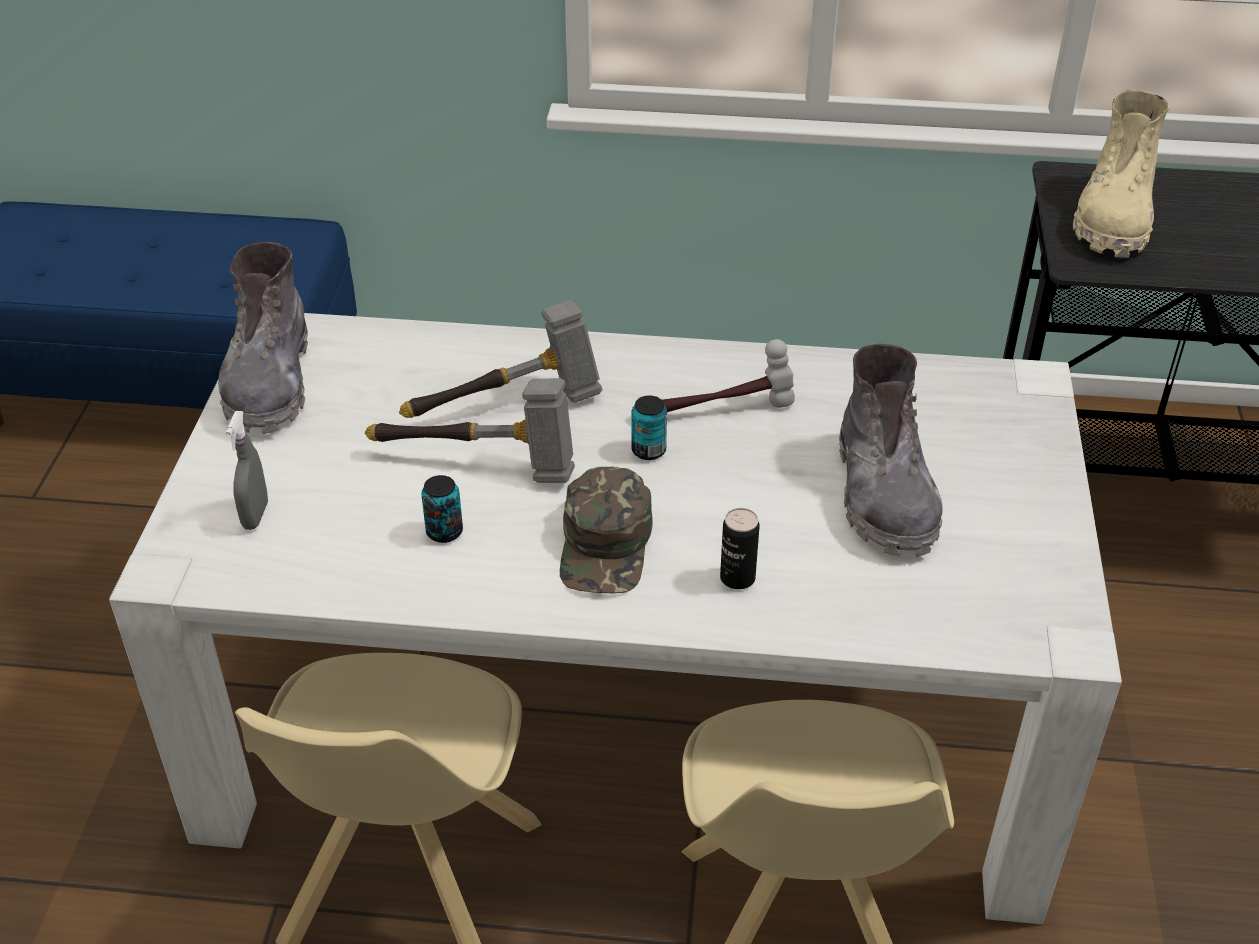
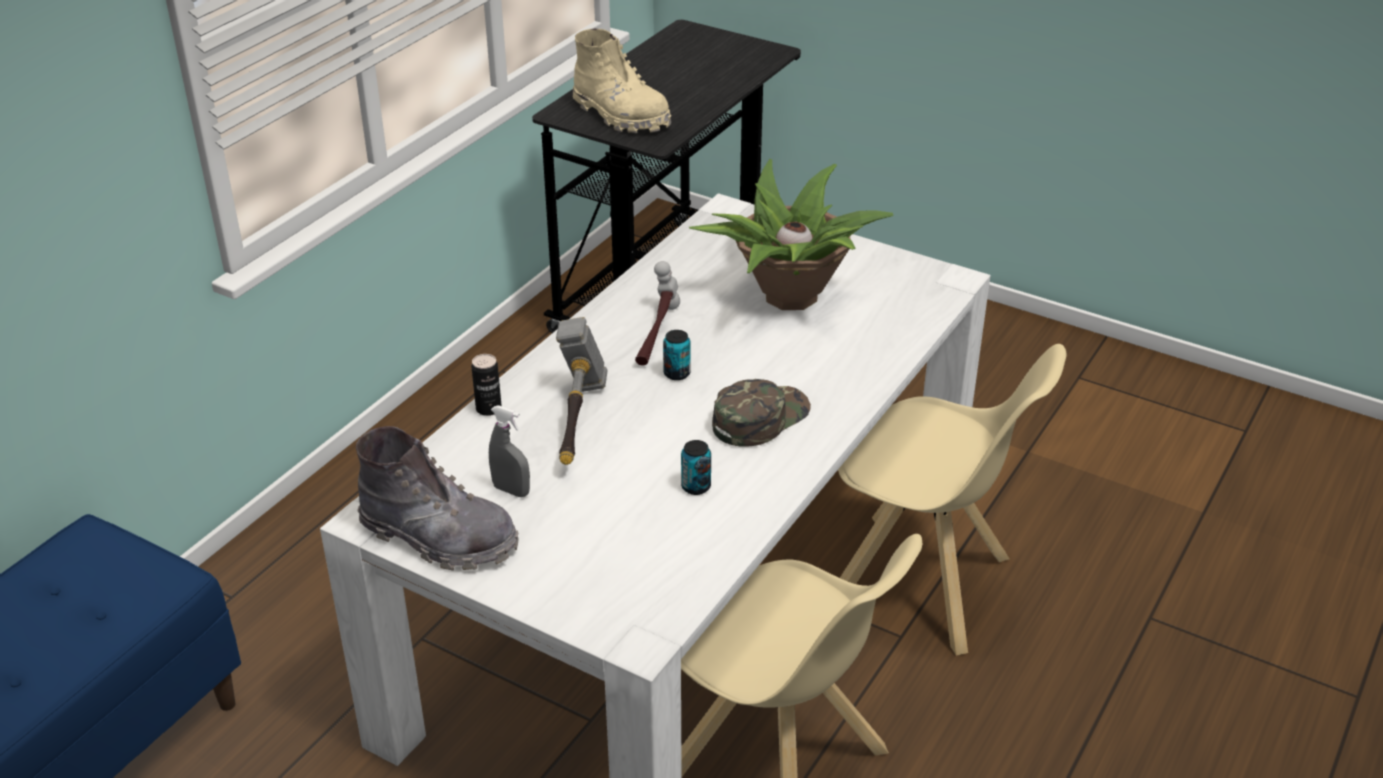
camera: 65 degrees left, 5 degrees down
(255, 515) = (607, 579): grey spray bottle -> grey spray bottle (511, 490)
(479, 464) = (633, 452): hammer -> none
(606, 544) = (759, 418): green cap -> green cap turned 75 degrees counterclockwise
(737, 578) = (827, 375): can -> can (488, 409)
(884, 495) = (790, 297): grey boot -> potted plant

